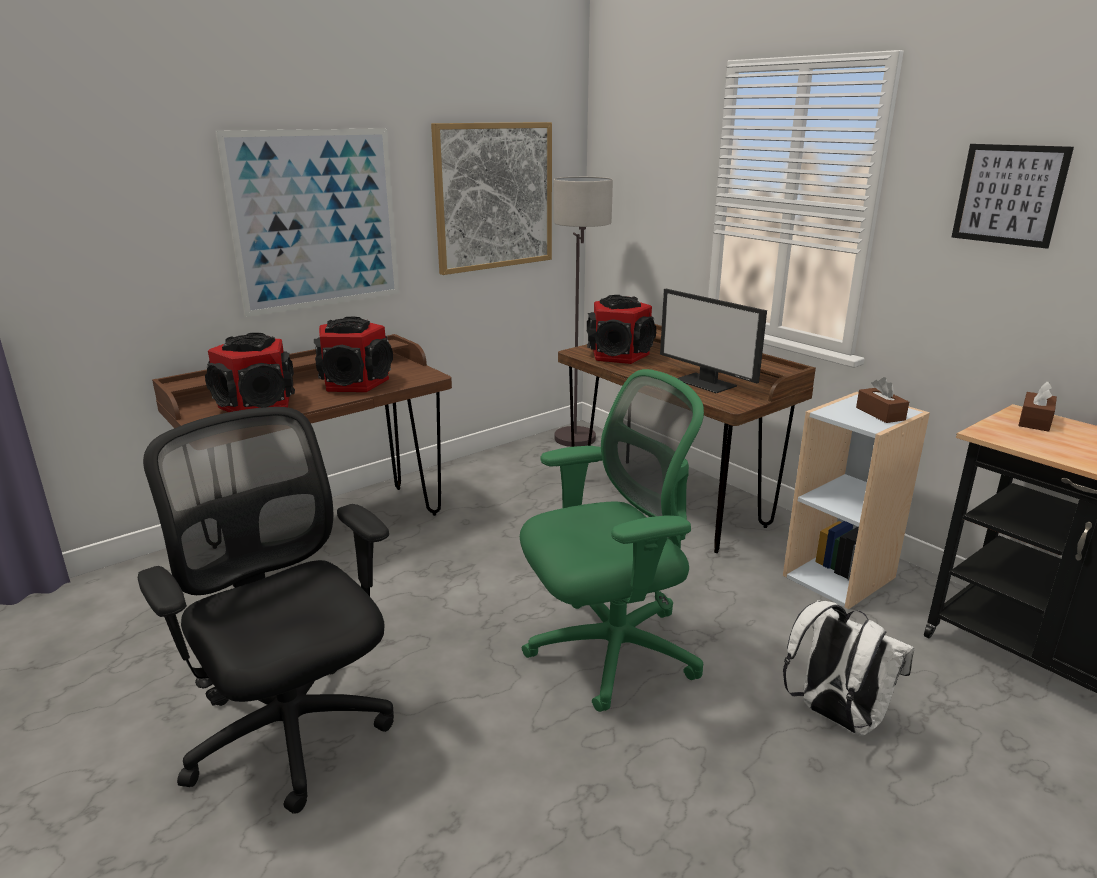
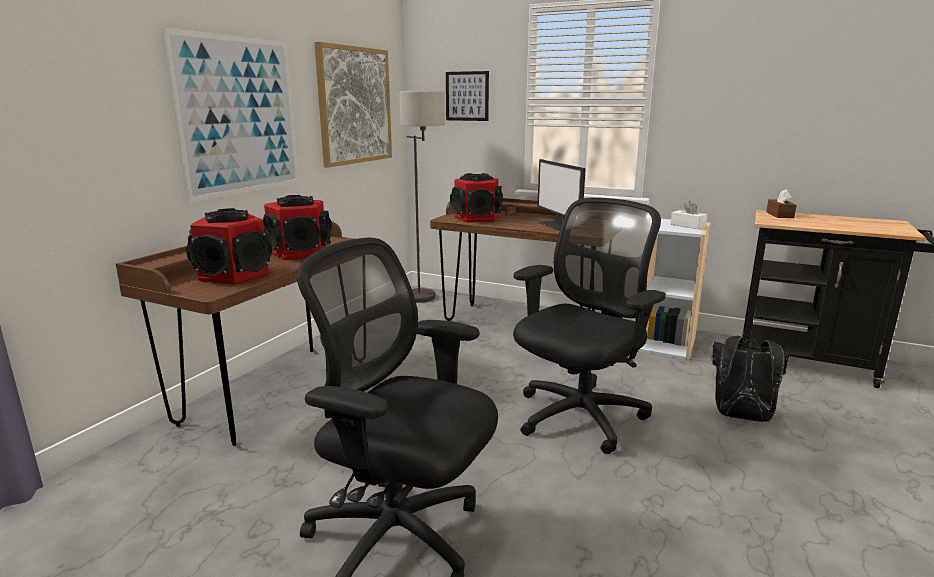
camera: 25 degrees left, 5 degrees down
(605, 656) = (577, 421): green office chair -> black office chair
(706, 383) = (558, 225): monitor -> monitor turned 45 degrees clockwise
(835, 716) = (740, 417): white backpack -> black backpack
(880, 414) = (687, 225): brown tissue box -> white tissue box
(1009, 194) = (739, 81): picture -> picture (467, 96)

